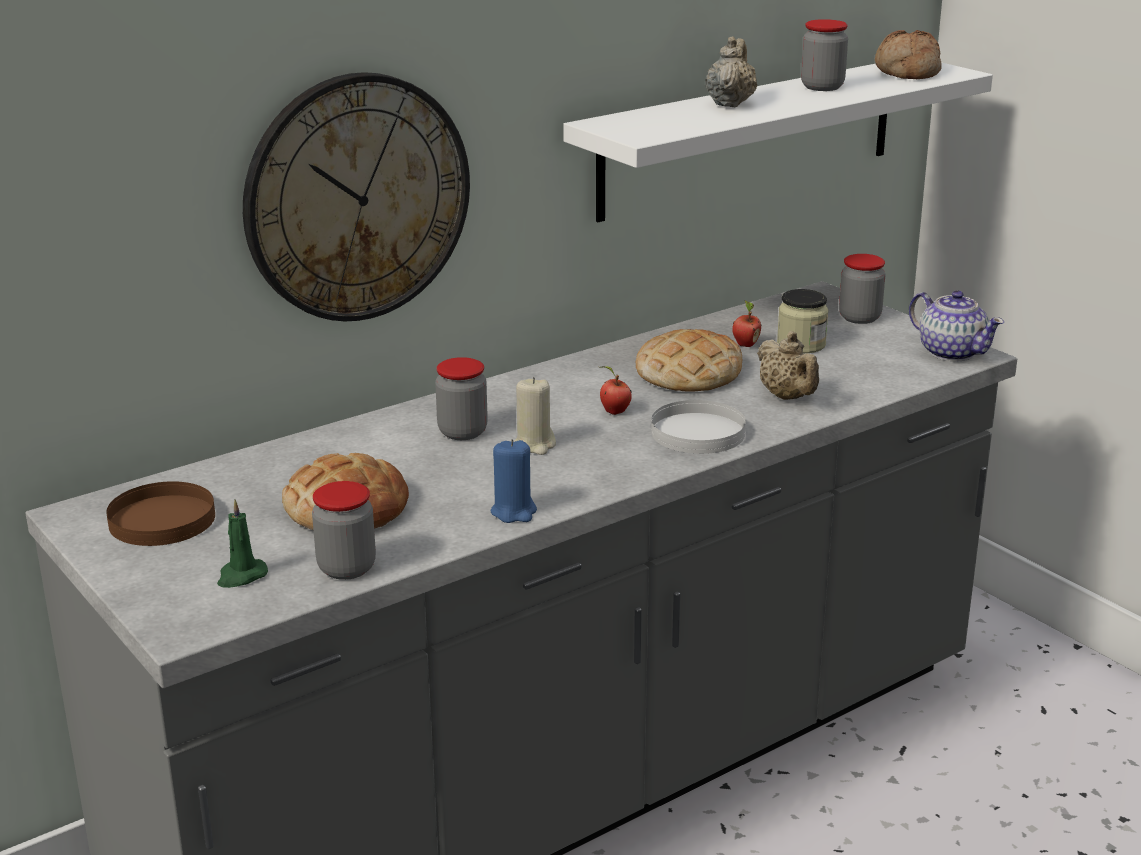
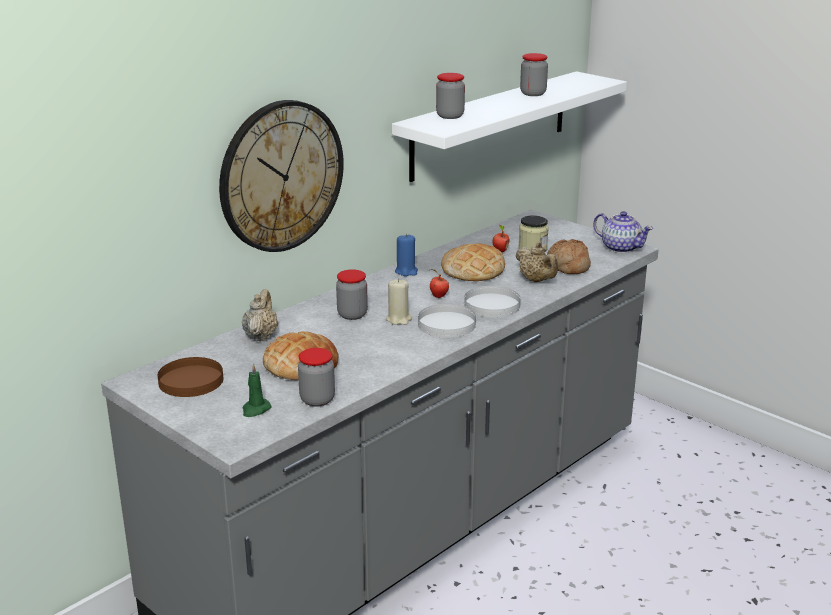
camera: 10 degrees left, 0 degrees up
(514, 512) = (402, 359): blue candle -> blue candle (406, 271)
(609, 459) = (446, 324): none -> white plate
(730, 104) = (485, 106): beige teapot -> beige teapot (261, 336)
(859, 318) = (561, 230): jar -> jar (450, 116)
(906, 72) = (577, 82): bread -> bread (567, 266)

